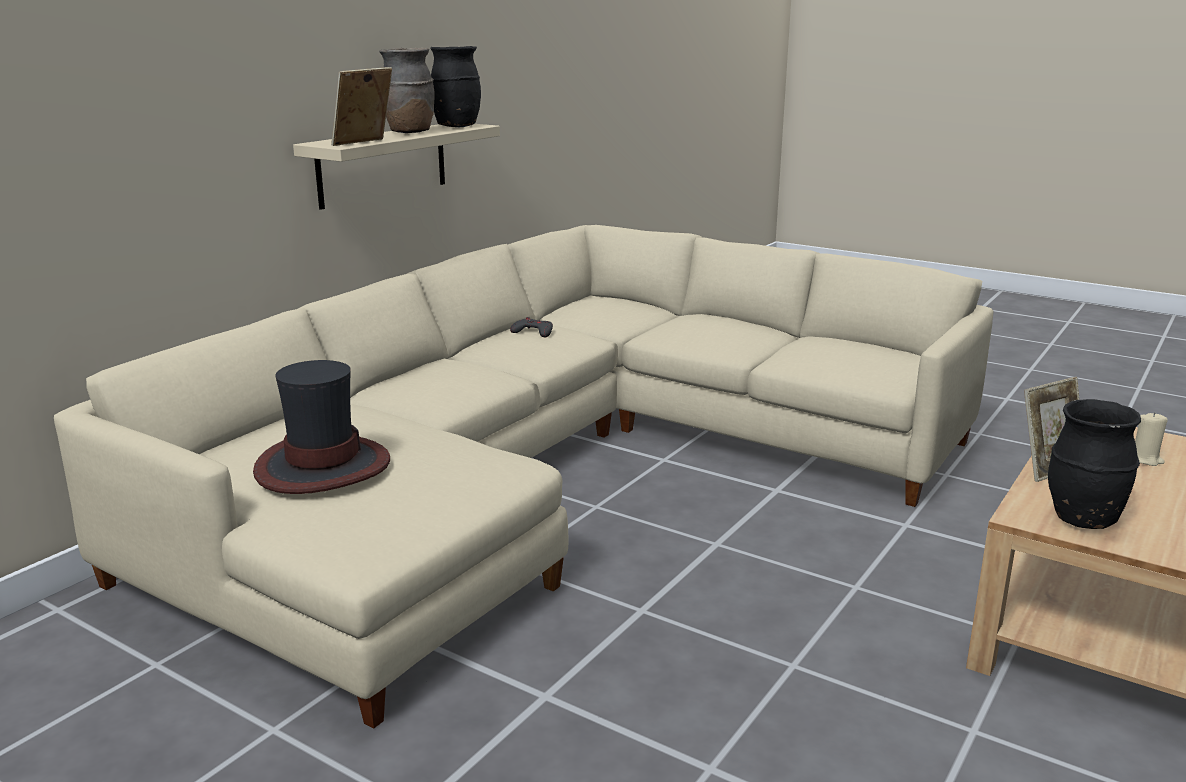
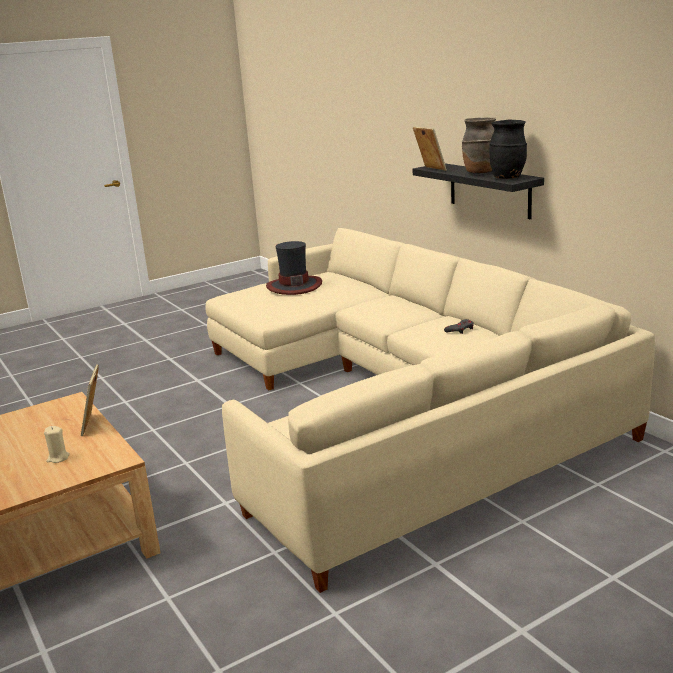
camera: 115 degrees right, 0 degrees up
(383, 164) = (489, 190): beige shelf -> black shelf
(1082, 519) = (48, 412): black vase -> none

